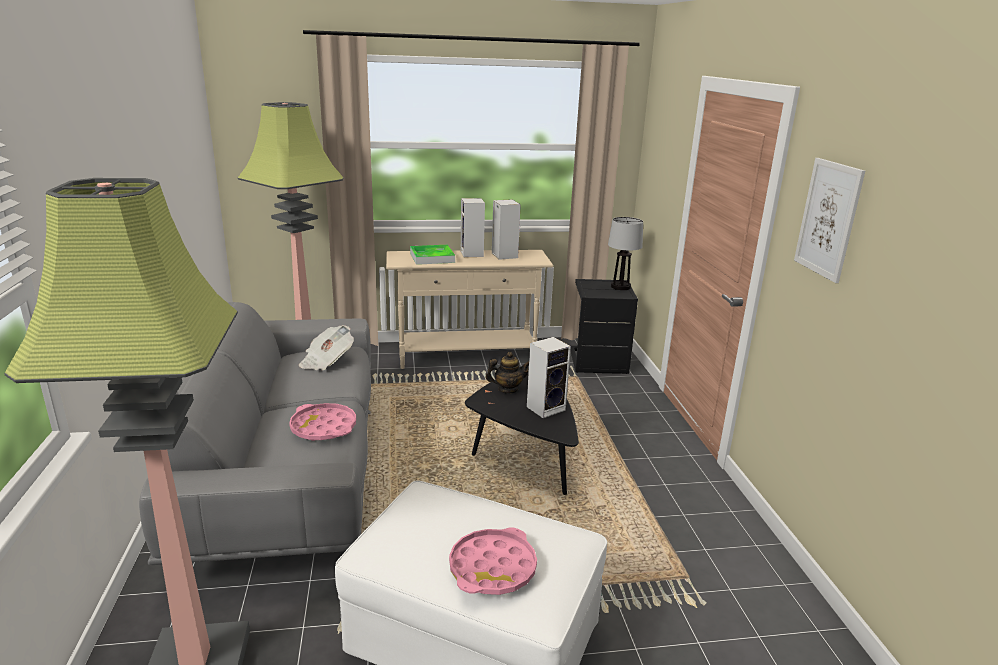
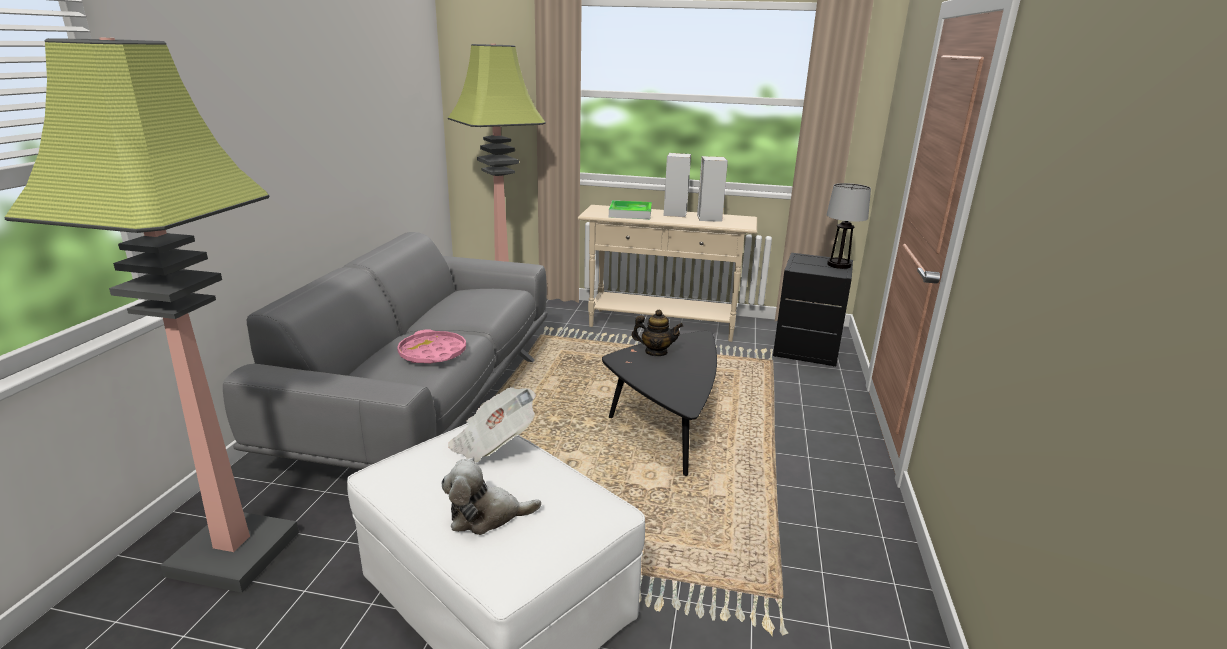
camera: 20 degrees right, 0 degrees up
(326, 361) = (483, 298): newspaper -> newspaper (493, 443)
(493, 568) = (486, 516): pink tray -> plush toy
(546, 408) = (686, 376): speaker -> none
(828, 219) = (1025, 154): picture -> none

